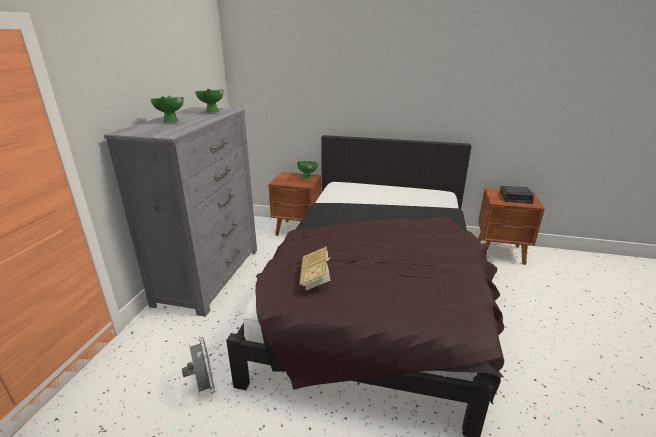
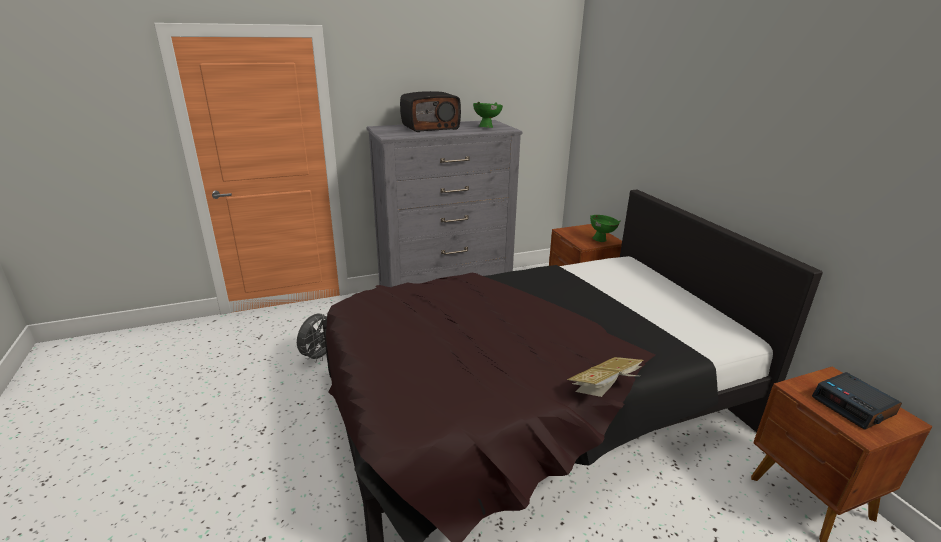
camera: 55 degrees right, 0 degrees up
(171, 121) = (430, 127): green bowl -> radio
(315, 277) = (400, 311): book -> book (604, 388)

